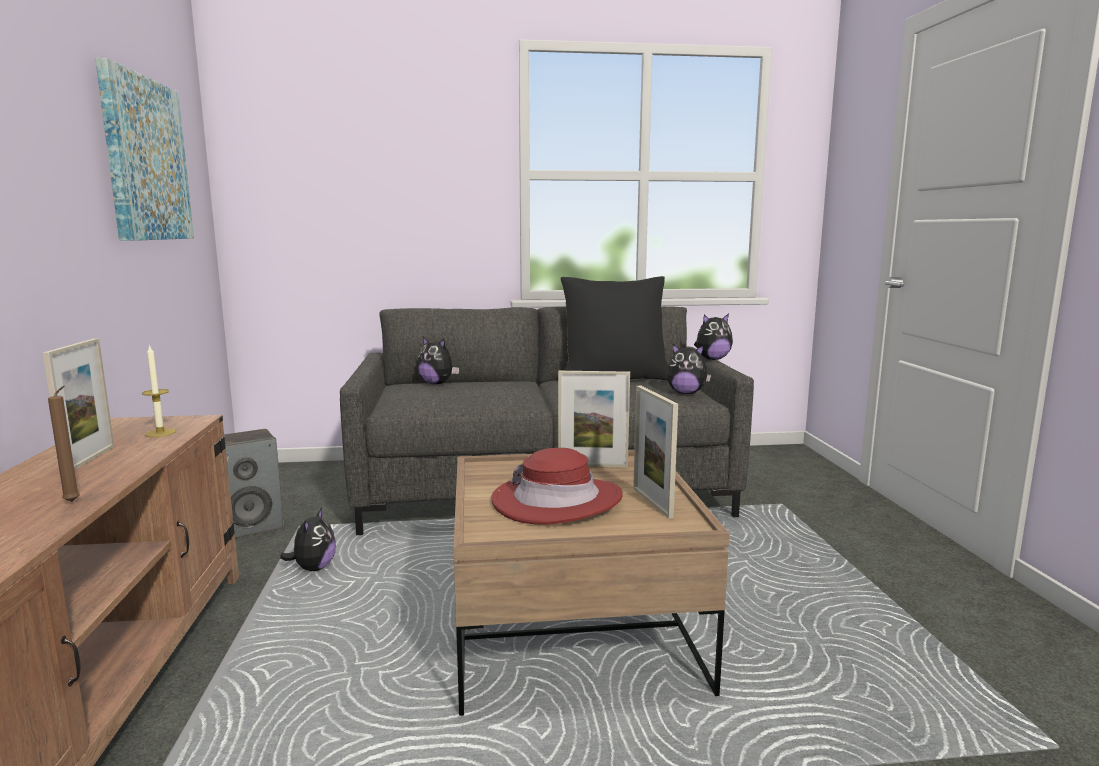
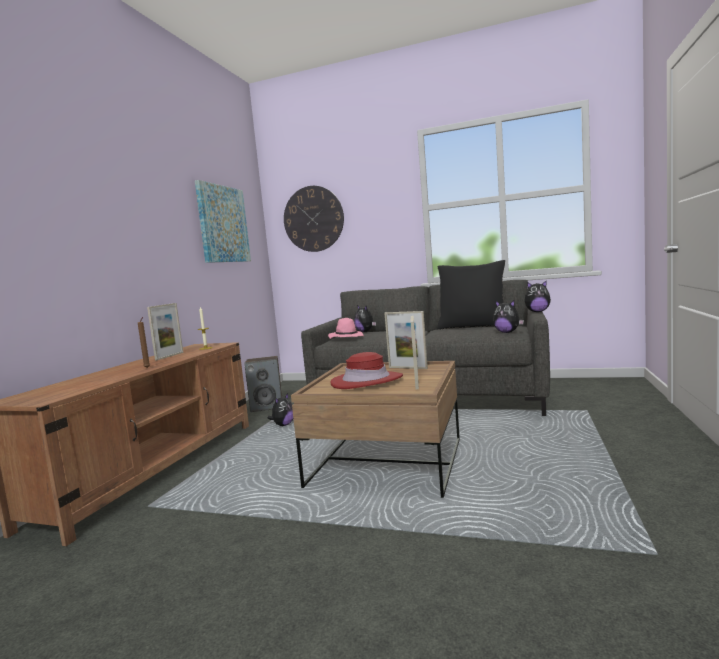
camera: 25 degrees right, 5 degrees down
(315, 167) = (313, 219): none -> wall clock
(418, 398) = (346, 337): none -> pink hat

